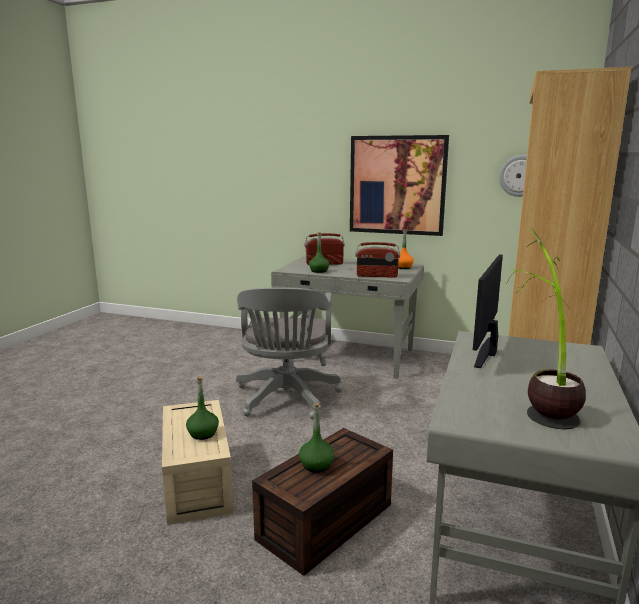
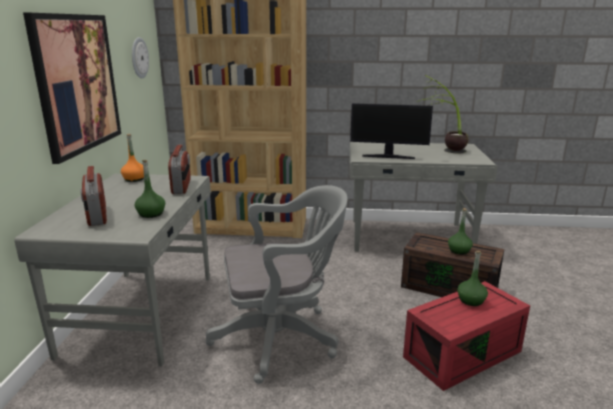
camera: 105 degrees left, 5 degrees up
(199, 482) = (462, 352): beige storage box -> red storage box

